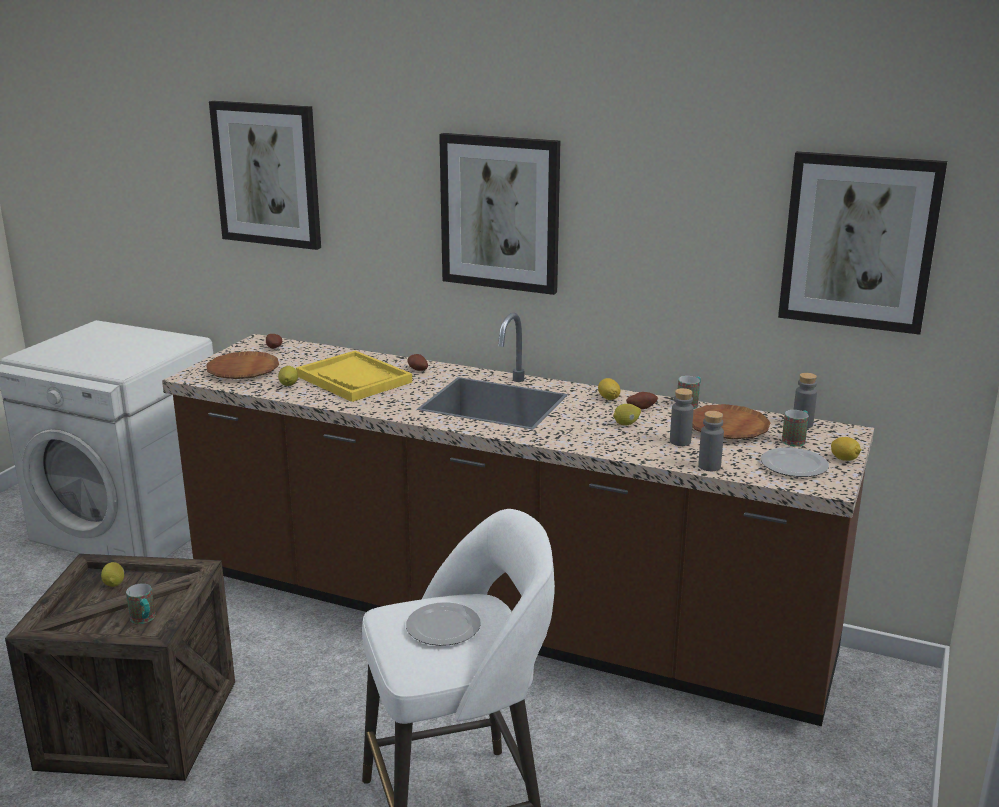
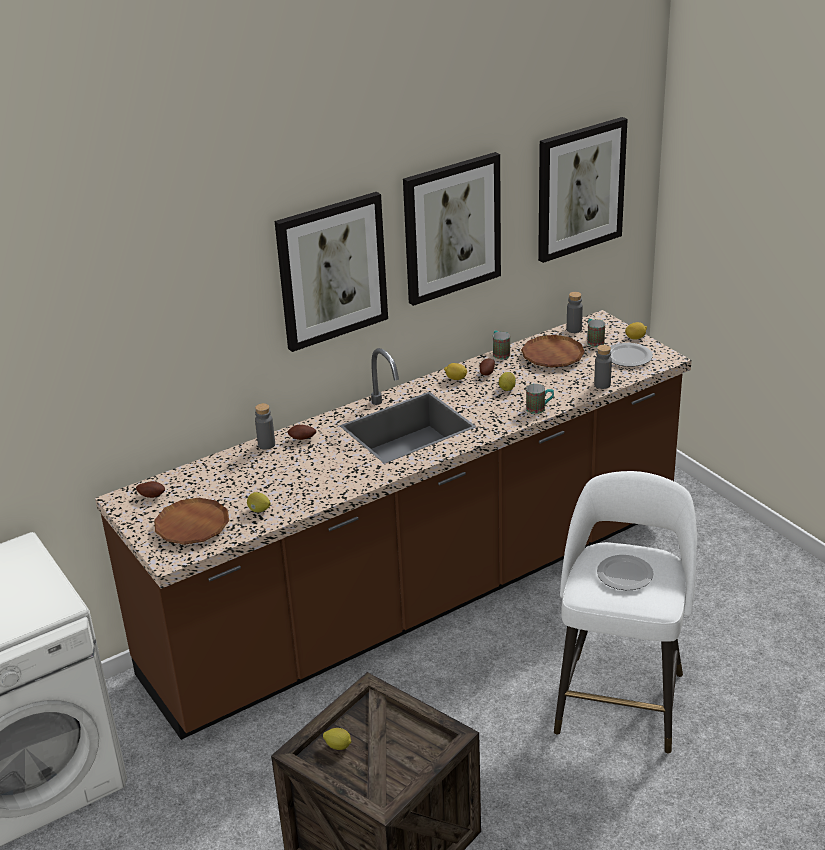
camera: 55 degrees left, 10 degrees up
(144, 620) = (416, 739): mug -> mug (539, 409)
(267, 174) = (88, 330): picture -> picture (451, 228)
(354, 379) = (285, 474): yellow tray -> none
(680, 442) = (556, 380): grey bottle -> grey bottle (266, 444)

